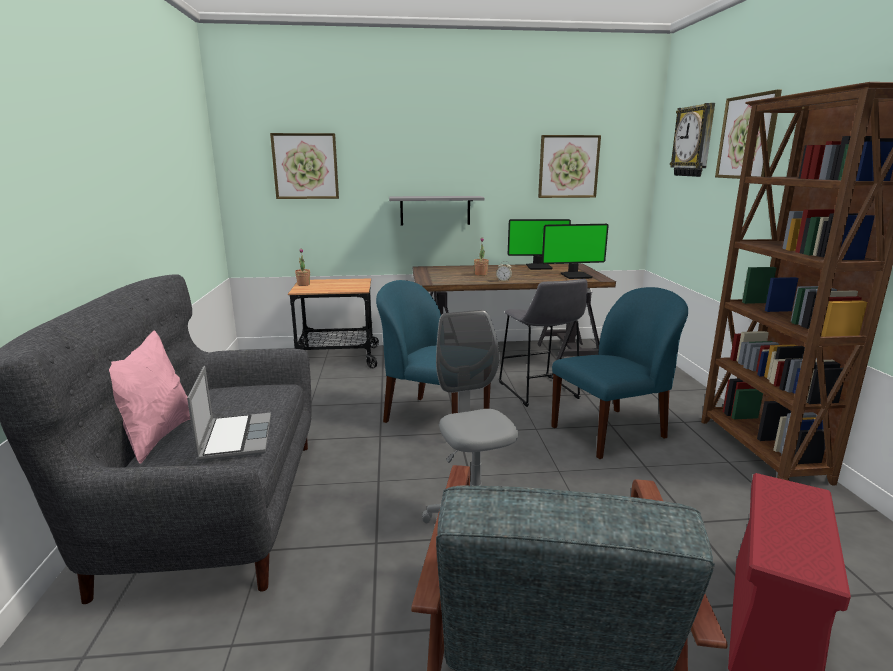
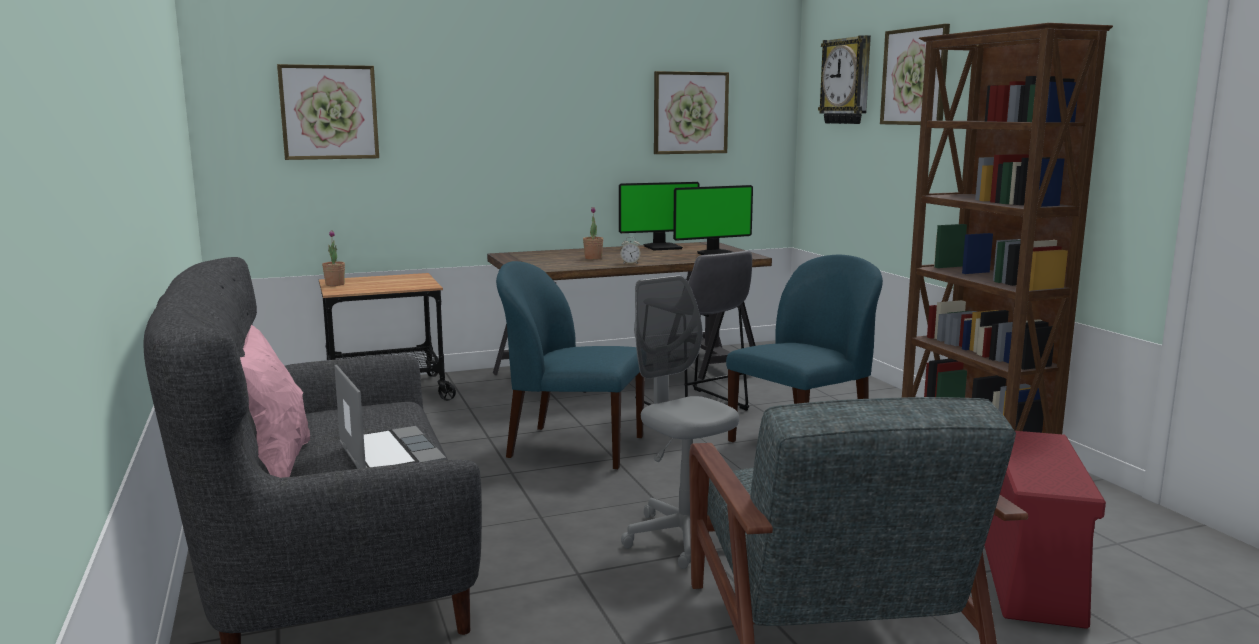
camera: 15 degrees left, 5 degrees down
(435, 210) = (517, 173): grey shelf -> none

